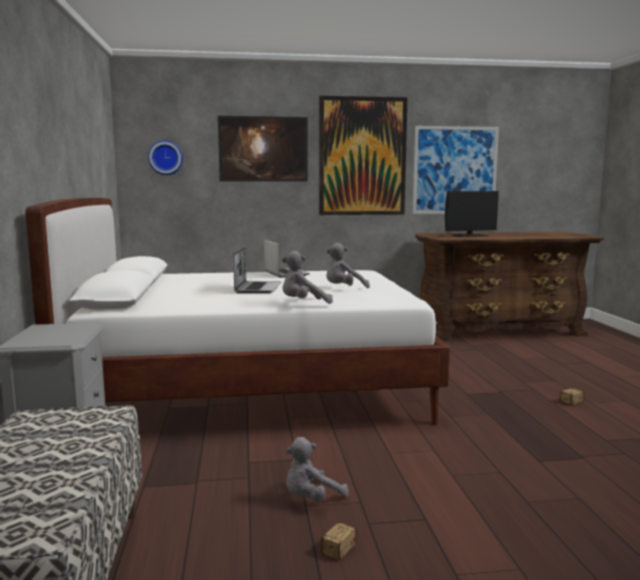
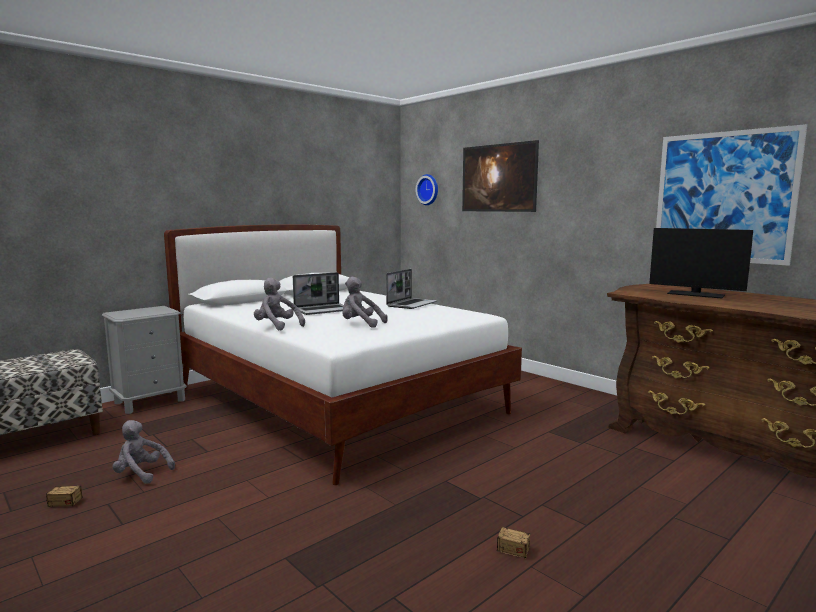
camera: 55 degrees right, 0 degrees up
(362, 156) = (594, 182): picture -> none

